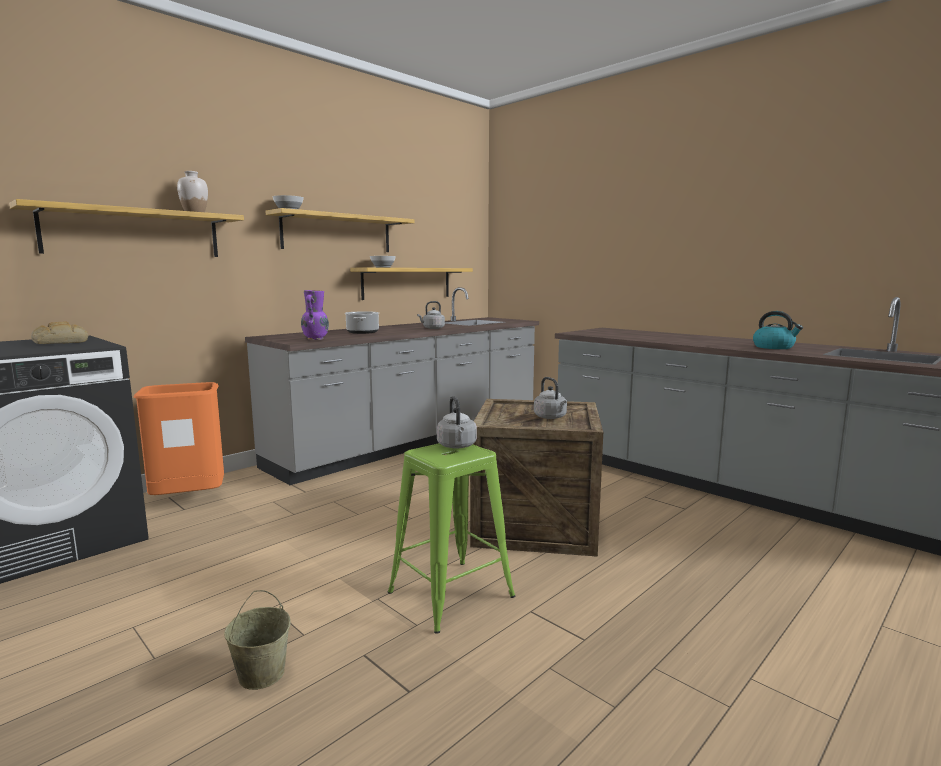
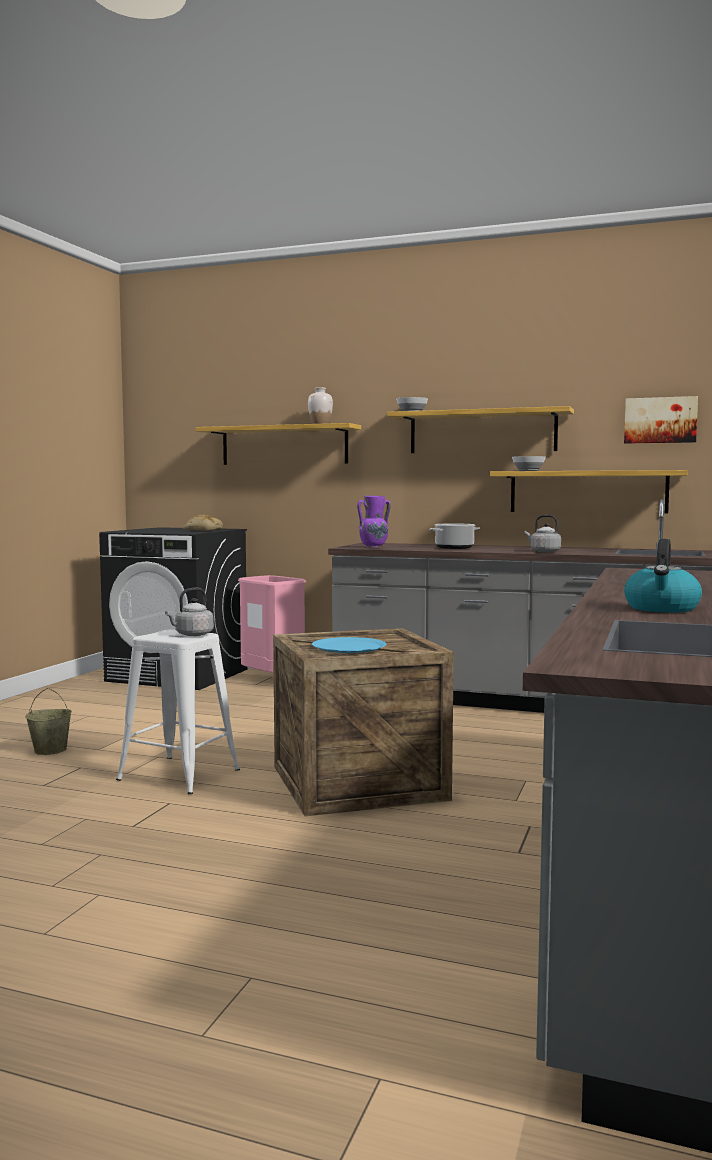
camera: 65 degrees right, 5 degrees down
(189, 500) = (273, 681): orange trash can -> pink trash can
(442, 234) = (660, 420): none -> picture
(450, 595) = (178, 774): green stool -> white stool
(551, 417) = (349, 647): grey kettle -> blue plate

